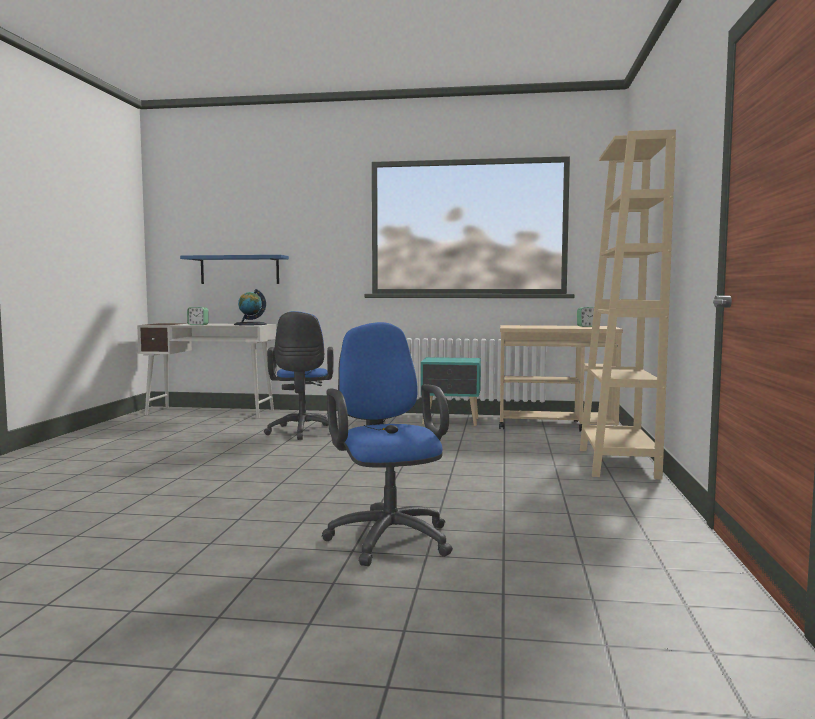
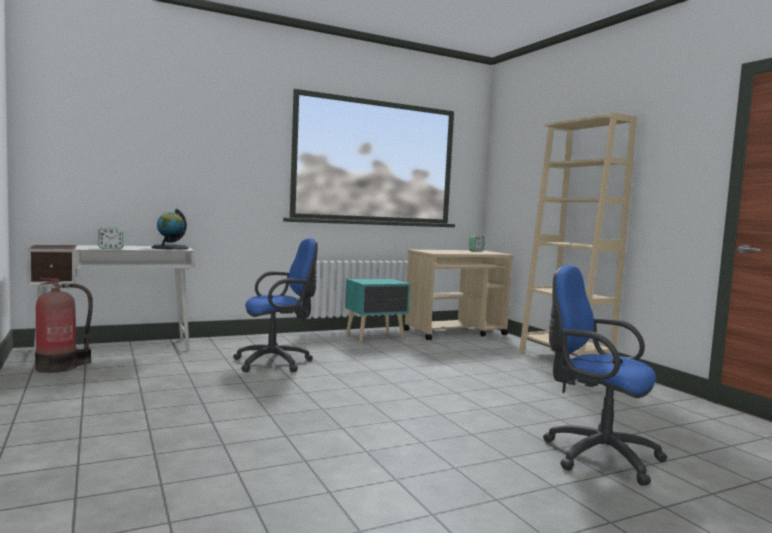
camera: 35 degrees left, 0 degrees up
(149, 420) = (60, 367): none -> fire extinguisher
(239, 270) = (143, 185): blue shelf -> none
(302, 432) = (277, 362): blue office chair -> blue office chair turned 75 degrees counterclockwise

